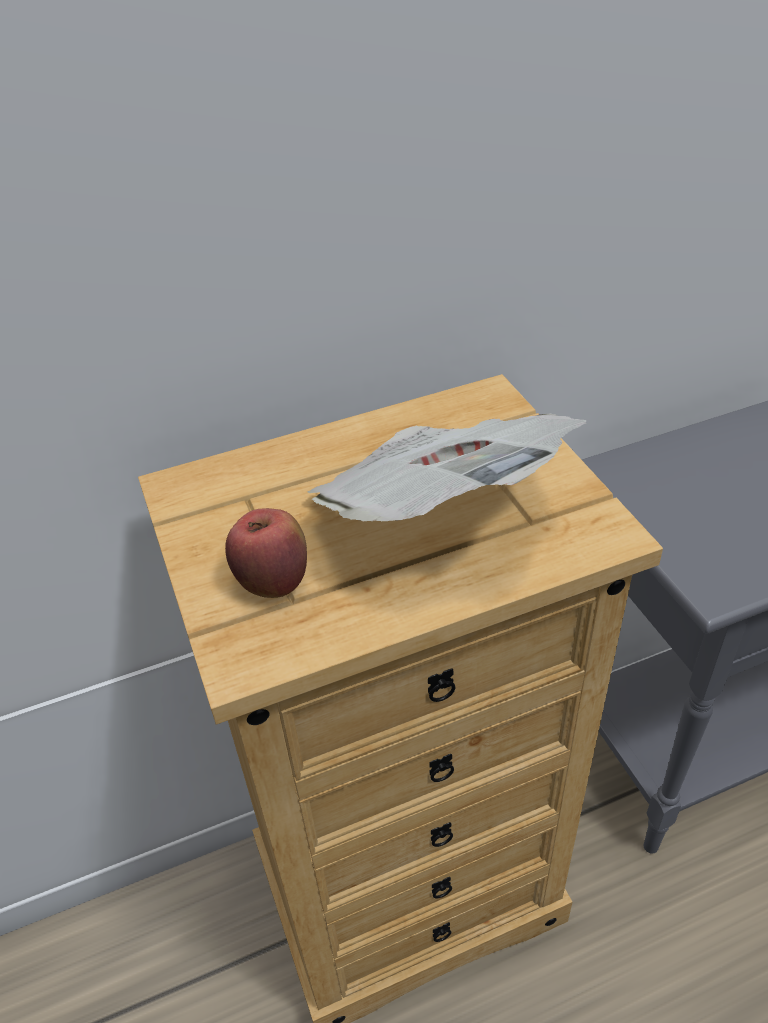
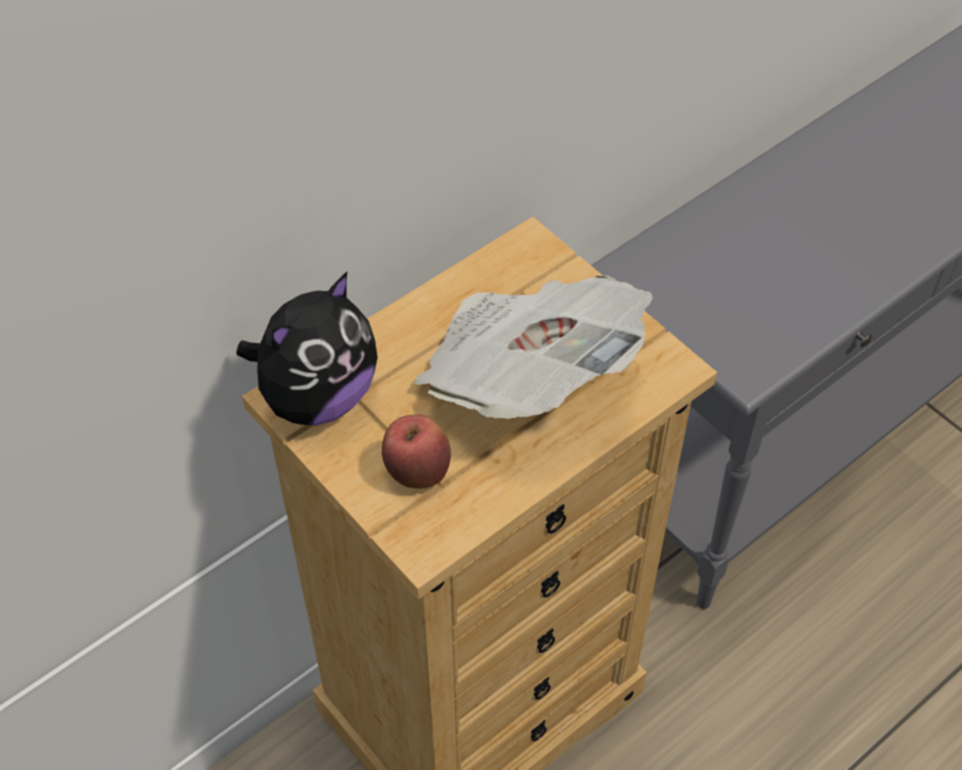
camera: 20 degrees left, 10 degrees up
(209, 491) = (317, 397): none -> plush toy

